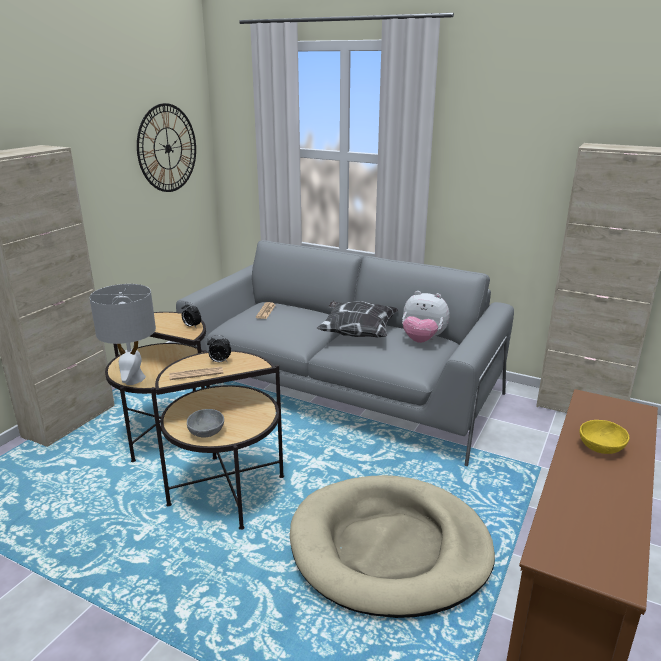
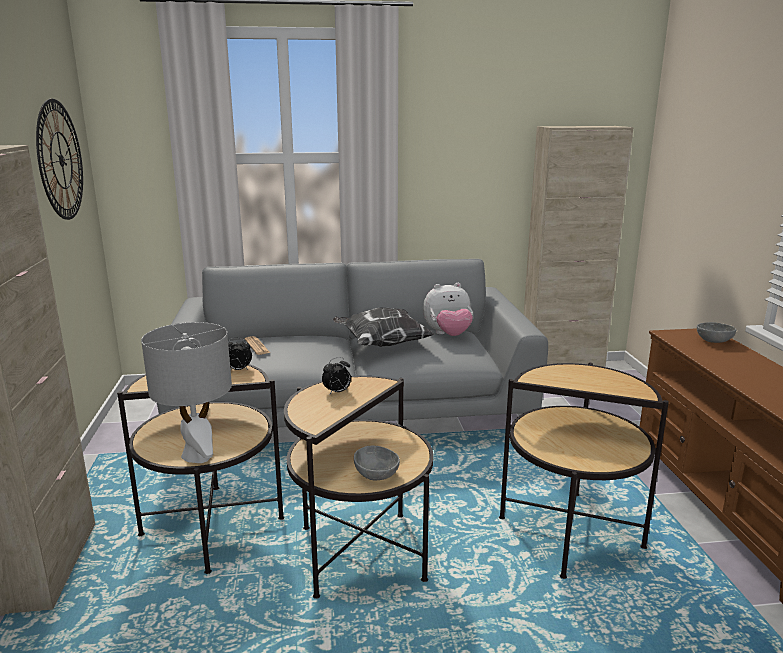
camera: 35 degrees left, 5 degrees down
(196, 374) = (333, 410): newspaper -> none
(389, 548) = (570, 533): beige dog bed -> side table
(601, 448) = (733, 361): yellow bowl -> none
(625, 420) = (713, 340): none -> grey bowl

